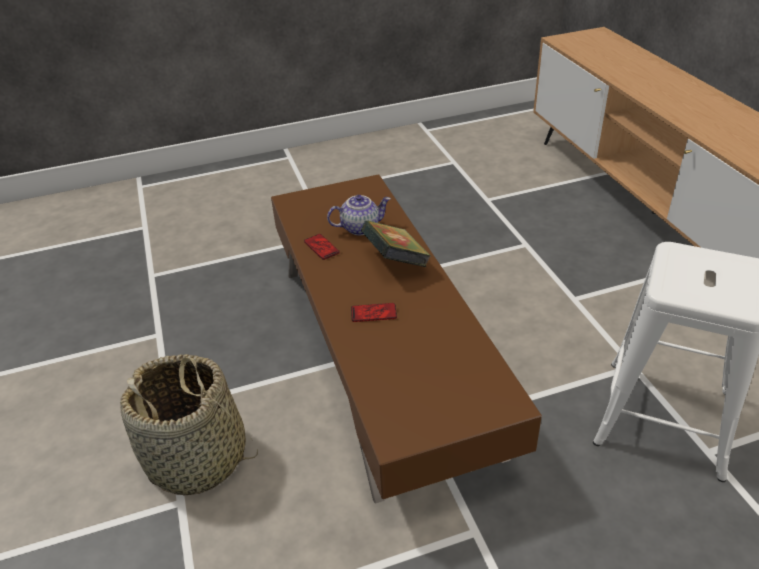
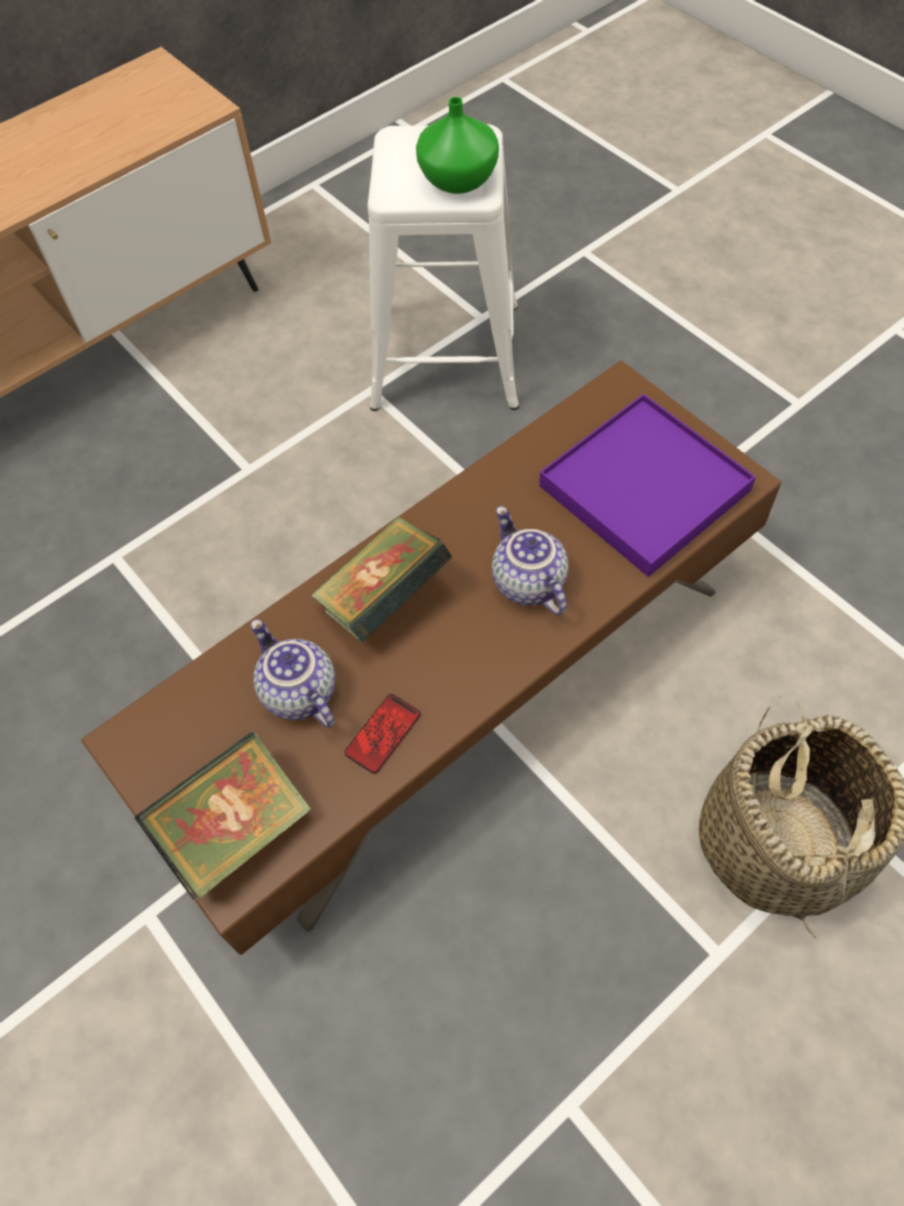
camera: 110 degrees left, 20 degrees up
(309, 204) = (235, 829): none -> book
(373, 313) = (527, 583): phone -> teapot
(413, 385) = (644, 488): none -> purple tray
(688, 283) = (457, 178): none -> green vase

